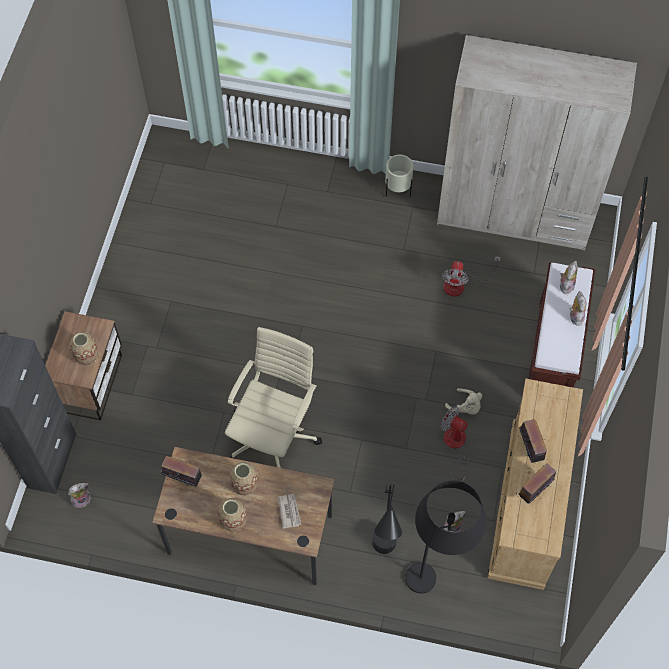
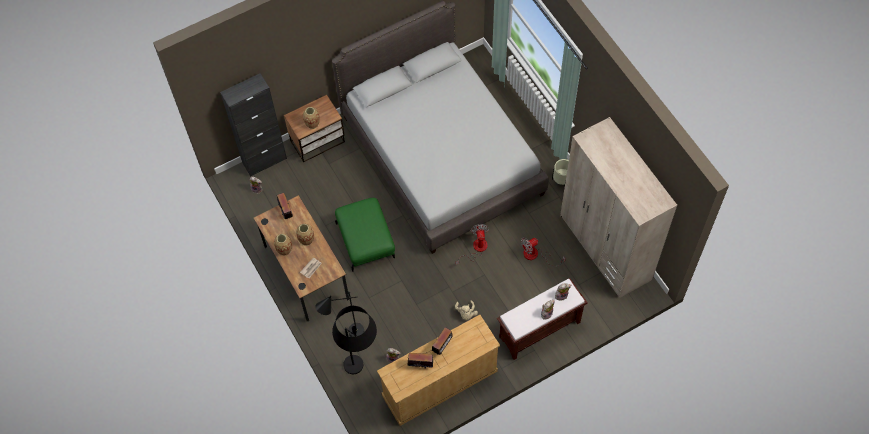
camera: 50 degrees right, 0 degrees up
(245, 272) = (442, 154): none -> grey bed
(274, 436) = (366, 241): beige office chair -> green ottoman
(455, 446) = (439, 325): fan -> fan (476, 249)

